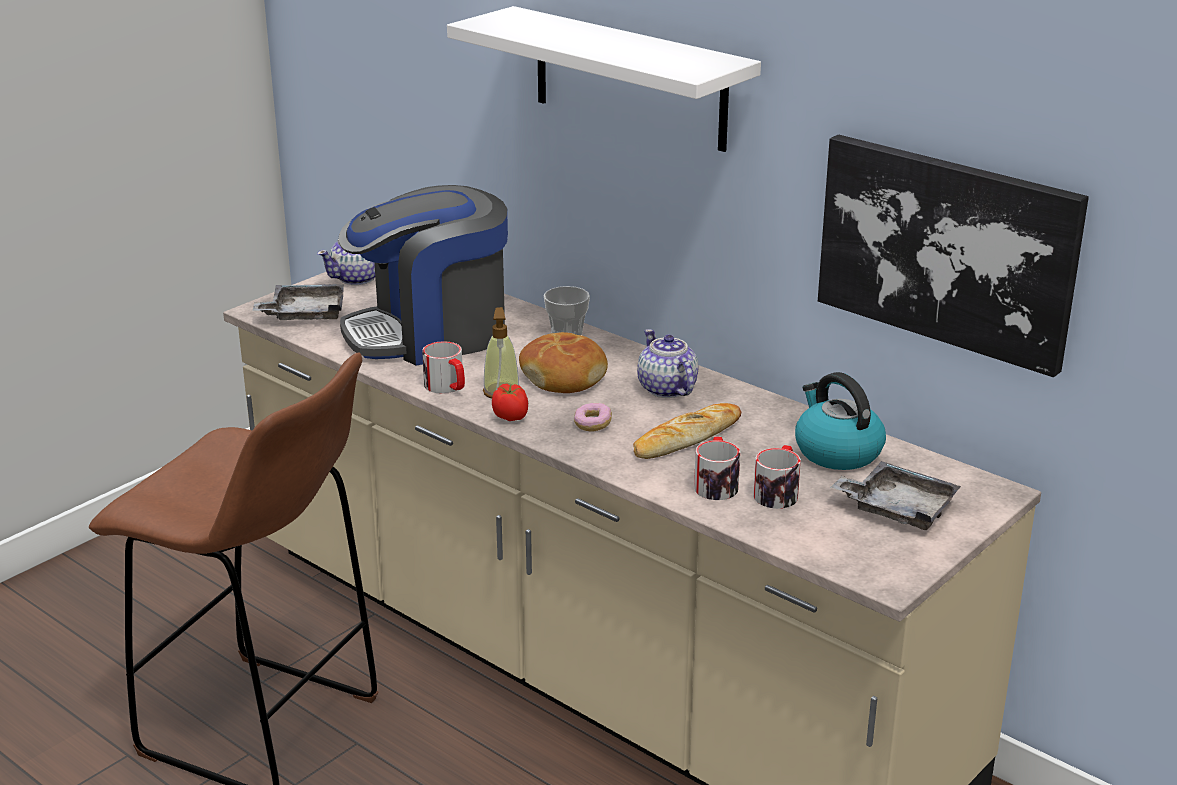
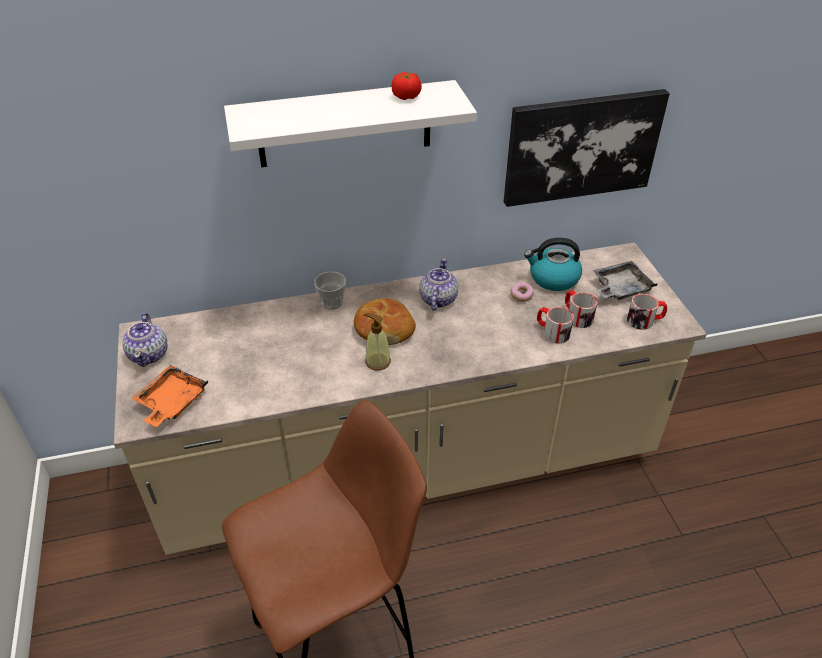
camera: 55 degrees left, 15 degrees up
(305, 314) = (171, 402): grey tray -> orange tray
(430, 334) = (270, 357): coffee machine -> none
(447, 387) = (349, 381): mug -> mug (645, 321)
(511, 417) = (411, 372): tomato -> tomato (406, 97)
(592, 424) = (451, 344): donut -> donut (521, 296)
(666, 389) = (437, 299): teapot -> teapot turned 90 degrees clockwise
(686, 438) = (497, 319): bread -> none

